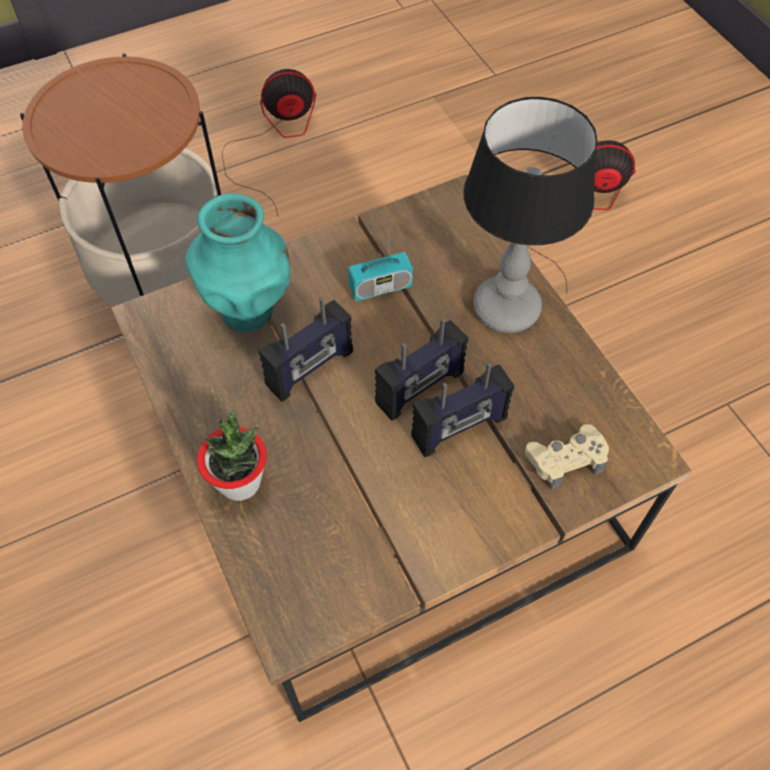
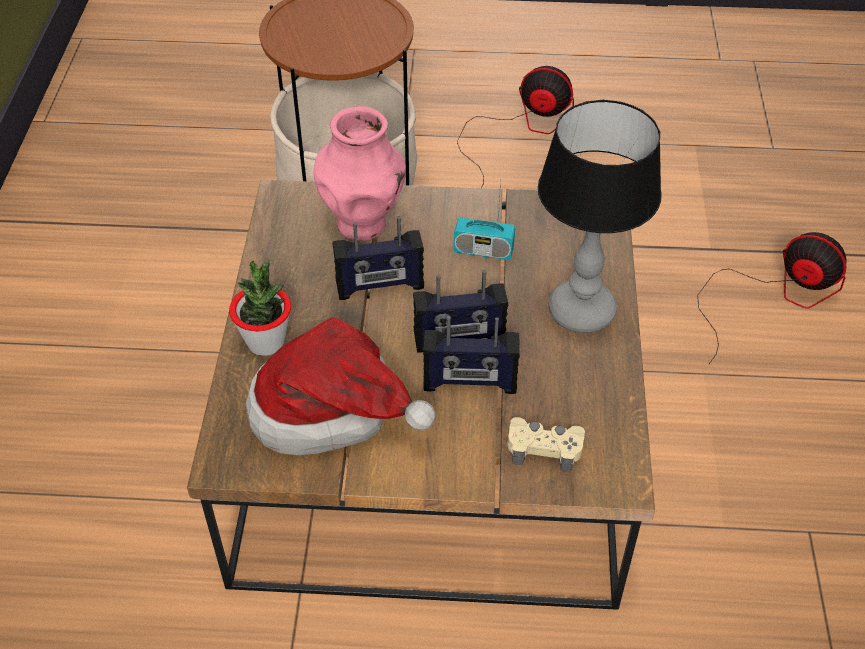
camera: 30 degrees right, 10 degrees down
(249, 310) = (363, 224): turquoise vase -> pink vase
(357, 523) = (333, 412): none -> hat

